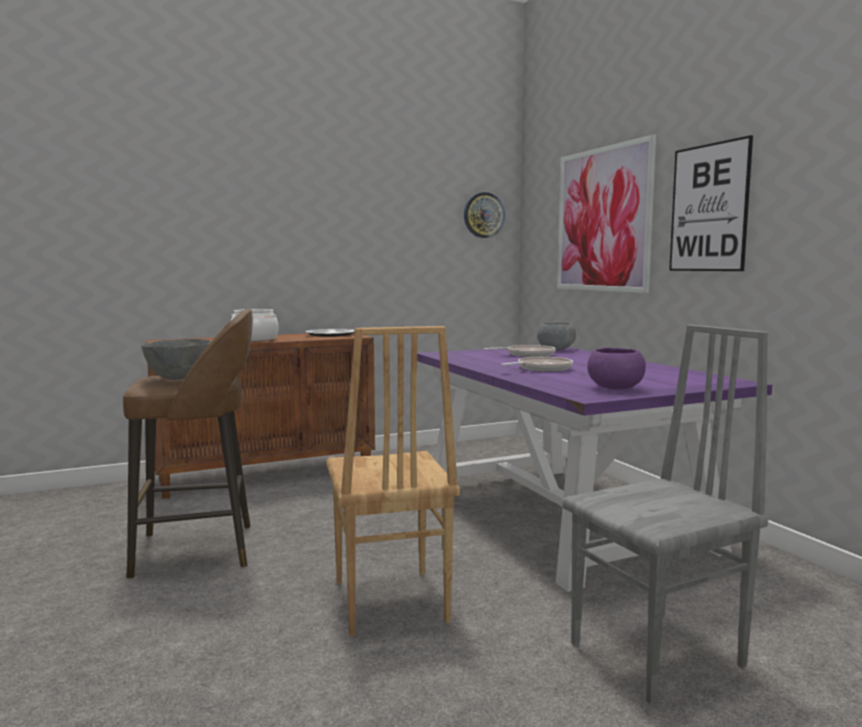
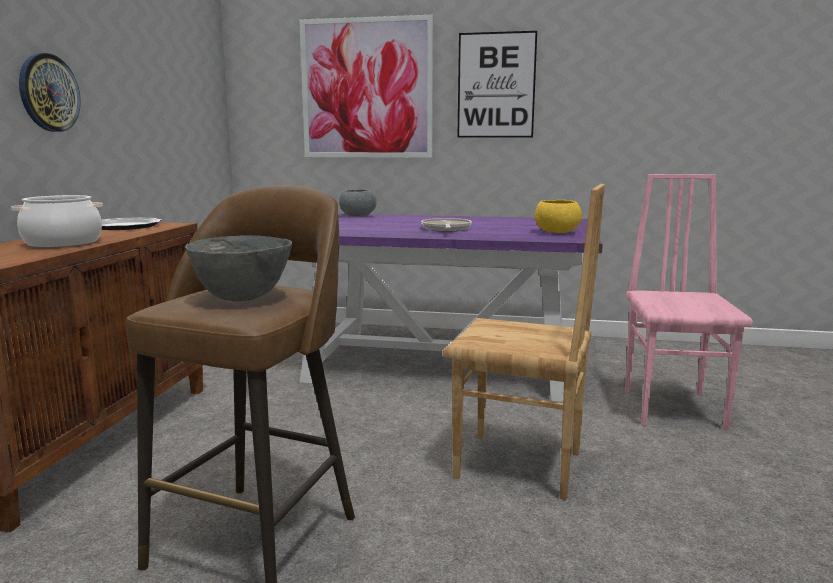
camera: 55 degrees left, 5 degrees up
(483, 215) = (203, 73): wall clock -> wall clock (48, 93)
(527, 355) = (369, 222): frying pan -> none
(614, 388) = (556, 232): purple bowl -> yellow bowl
(659, 655) = (674, 408): grey chair -> pink chair

